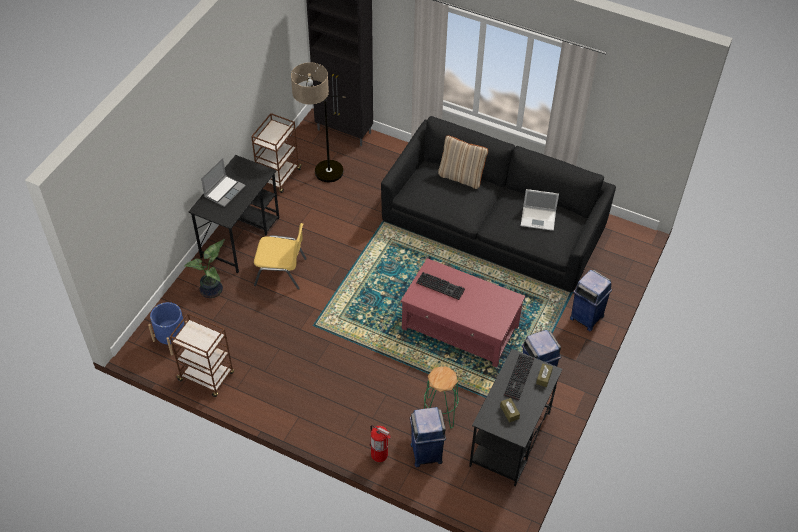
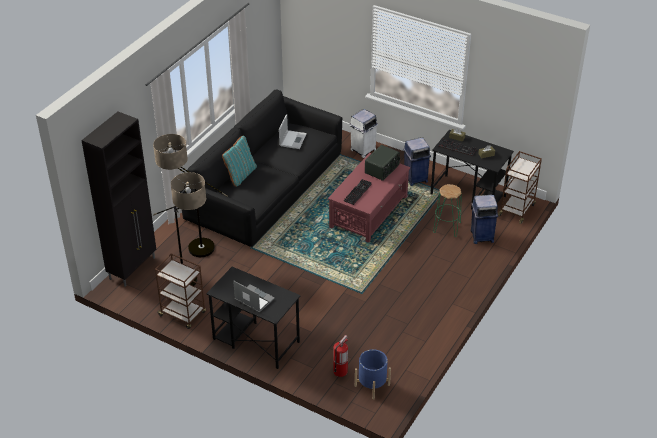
camera: 85 degrees left, 10 degrees down
(207, 377) = (413, 360): brown cart -> brown cart (516, 209)
(213, 290) = (318, 358): potted plant -> none
(281, 271) = (301, 313): yellow chair -> none
(379, 171) = (190, 248): none -> floor lamp
(379, 455) = (484, 260): fire extinguisher -> fire extinguisher (340, 371)
(461, 177) = (240, 175): beige pillow -> turquoise pillow
(491, 310) = (382, 169): none -> radio
(586, 317) = (362, 150): blue trash can -> white trash can

